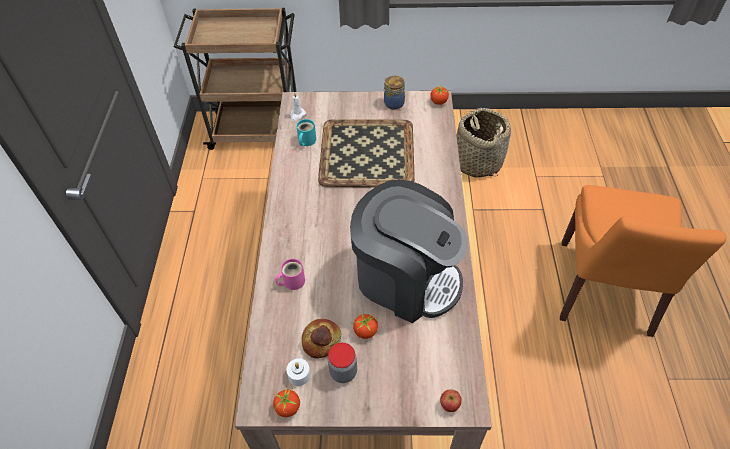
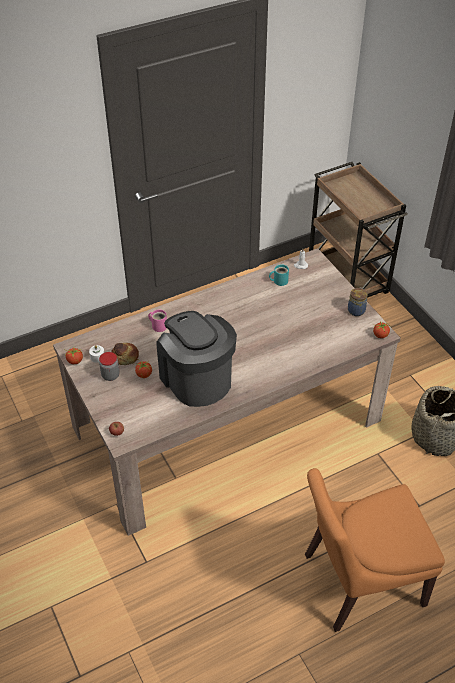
camera: 60 degrees right, 5 degrees down
(366, 152) = (292, 315): tray -> none
(406, 278) = (196, 378): coffee machine -> coffee machine turned 150 degrees clockwise

